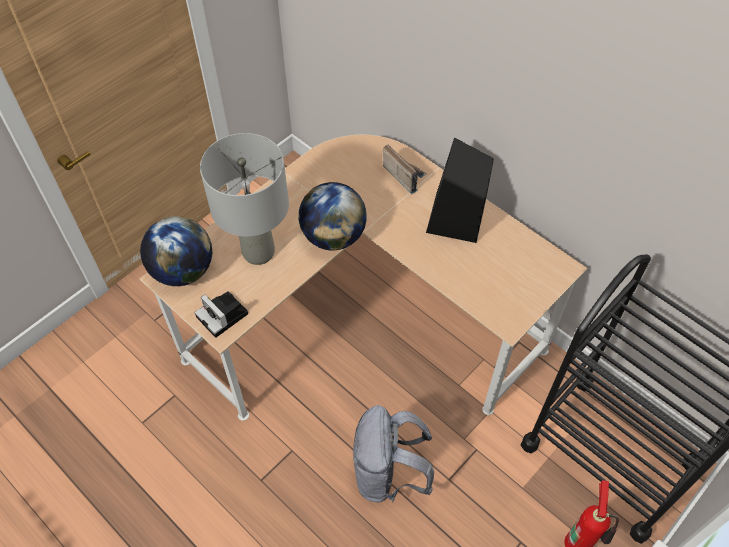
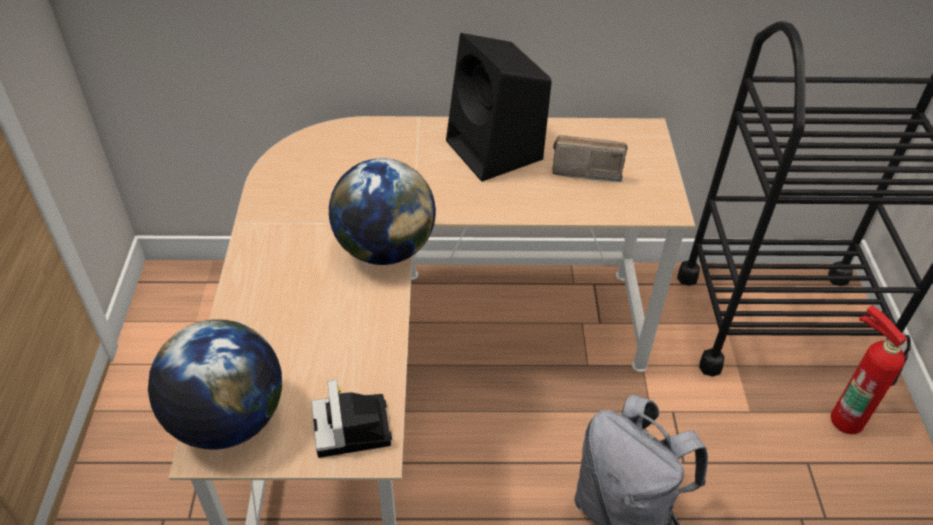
camera: 45 degrees left, 10 degrees down
(224, 316) = (353, 430): camera -> camera turned 75 degrees clockwise
(259, 252) = (312, 326): grey table lamp -> none
(404, 175) = (389, 144): radio -> radio (584, 169)

